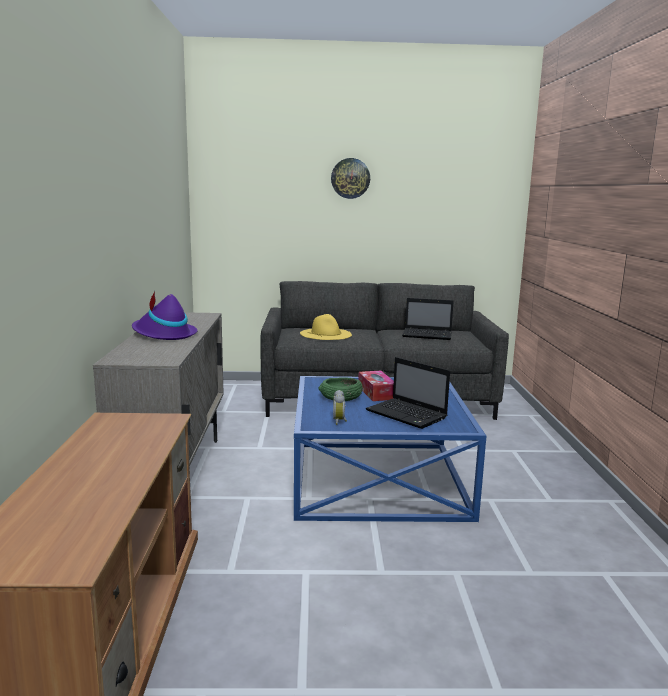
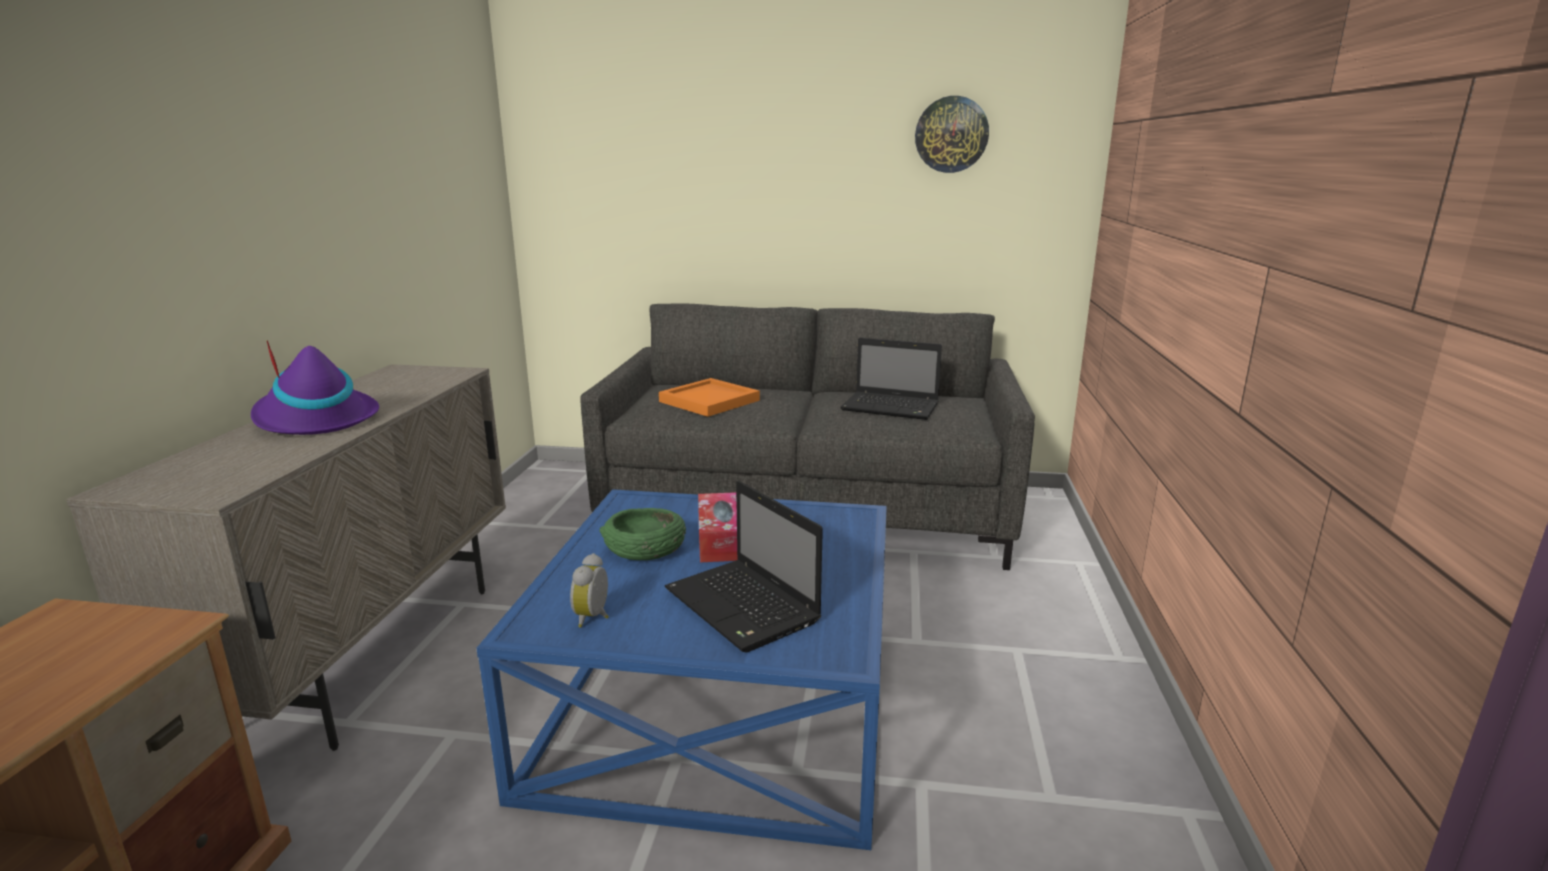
camera: 10 degrees right, 5 degrees up
(326, 334) = (709, 400): yellow hat -> orange tray
(350, 178) = (772, 118): wall clock -> wall clock (951, 134)

